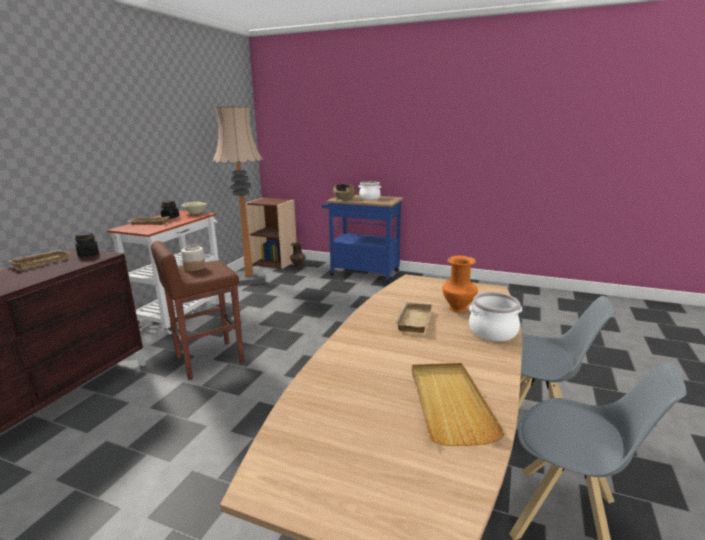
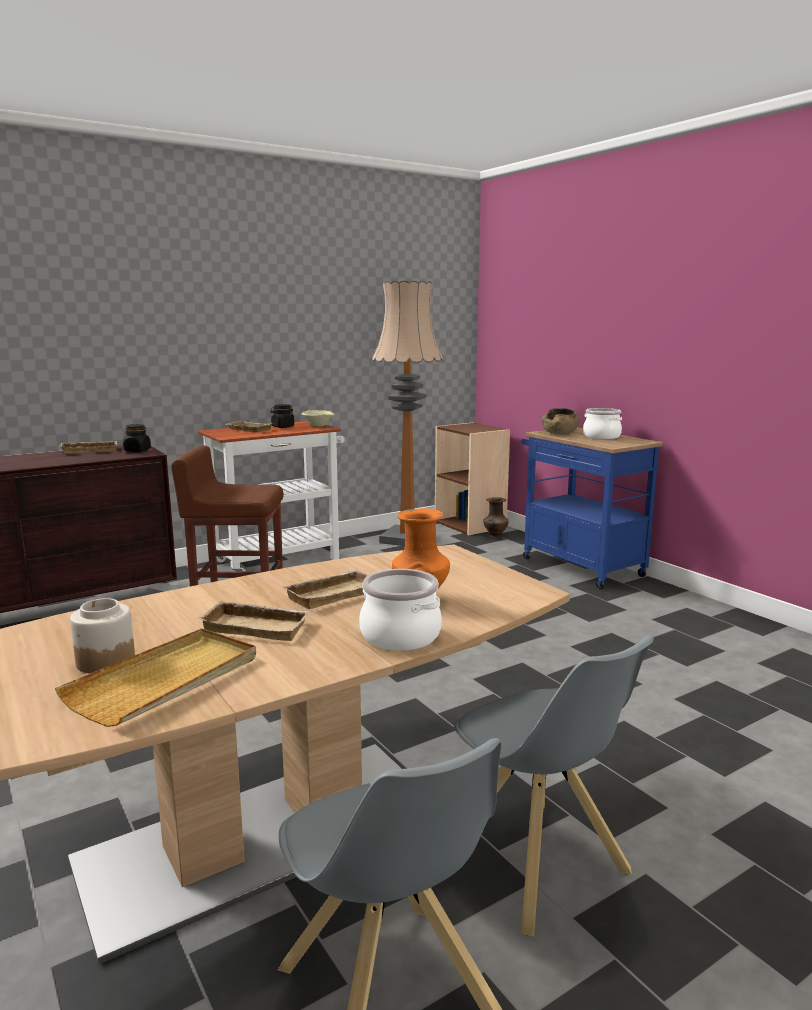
camera: 35 degrees right, 5 degrees down
(194, 267) = (237, 487): jar -> jar (105, 661)
(420, 352) = (258, 626): none -> beige tray

